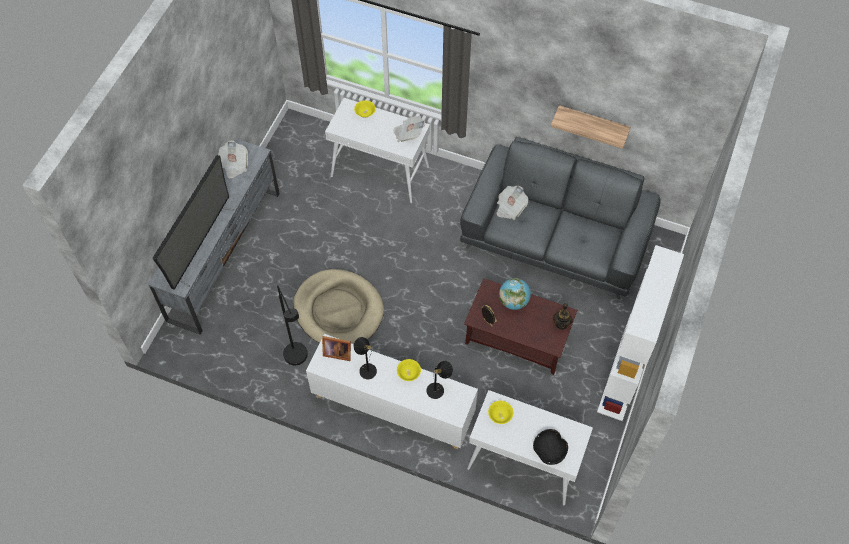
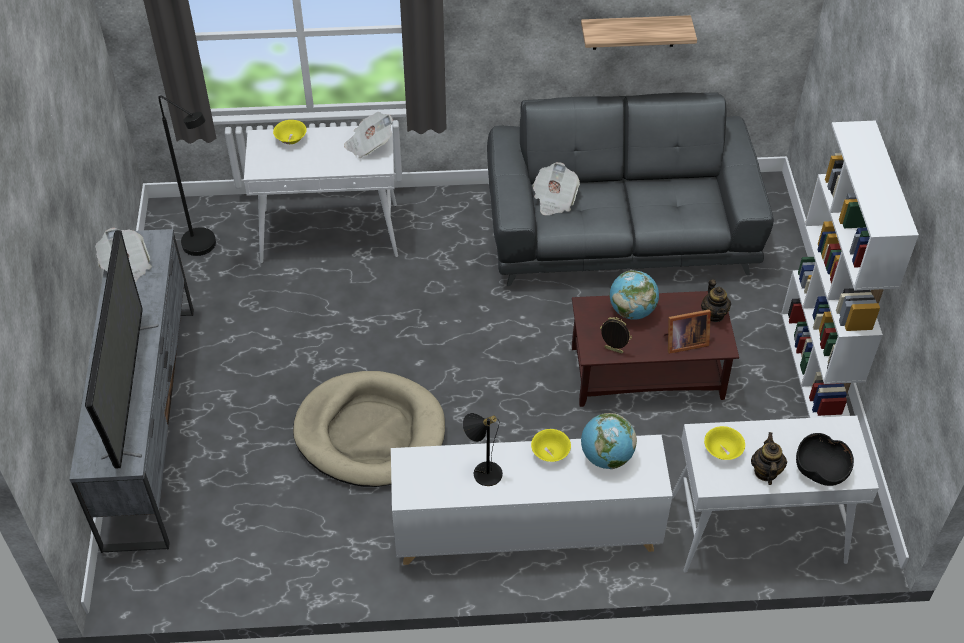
camera: 25 degrees left, 10 degrees down
(298, 360) = (346, 524): black floor lamp -> black floor lamp (205, 248)
(336, 352) = (425, 466): picture frame -> picture frame (683, 342)
(438, 389) = (606, 457): black table lamp -> globe
(517, 438) = (765, 472): none -> teapot

